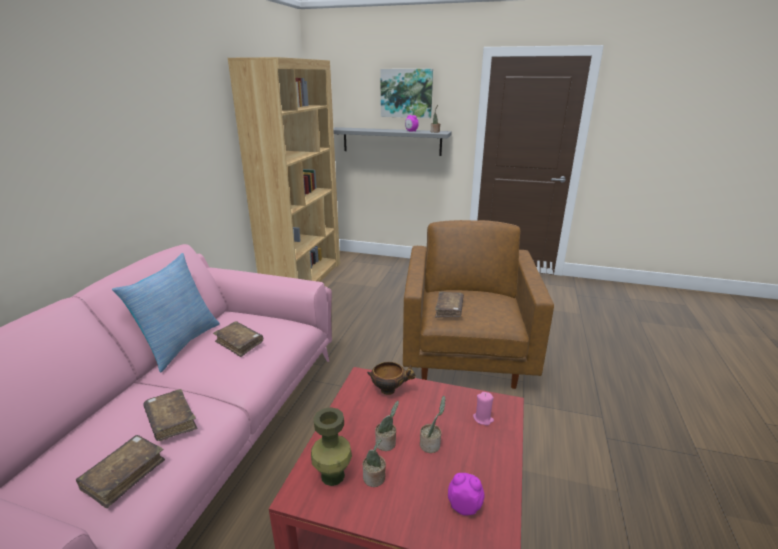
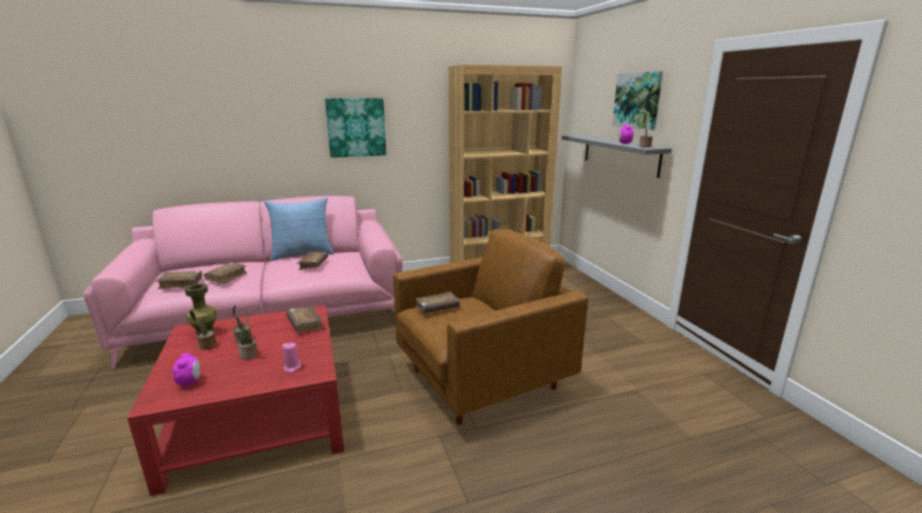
camera: 55 degrees right, 5 degrees down
(153, 147) = (356, 127): none -> picture
(389, 390) = (305, 324): bowl -> brown book

